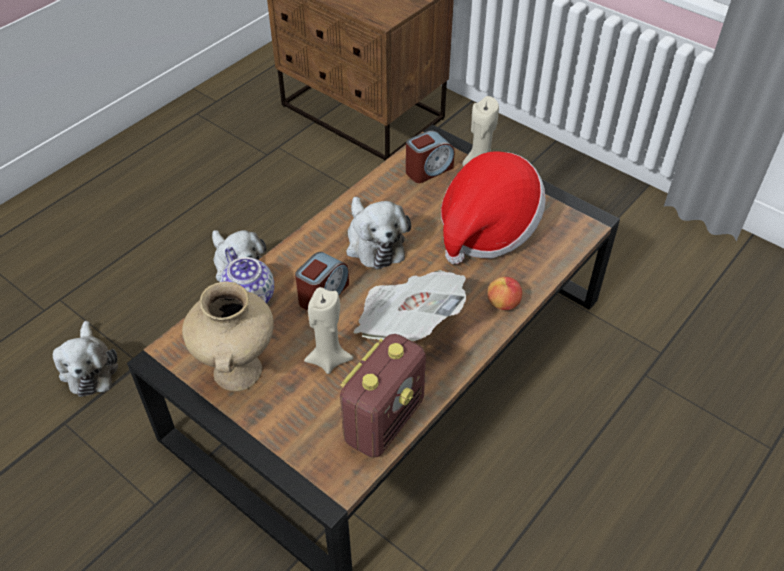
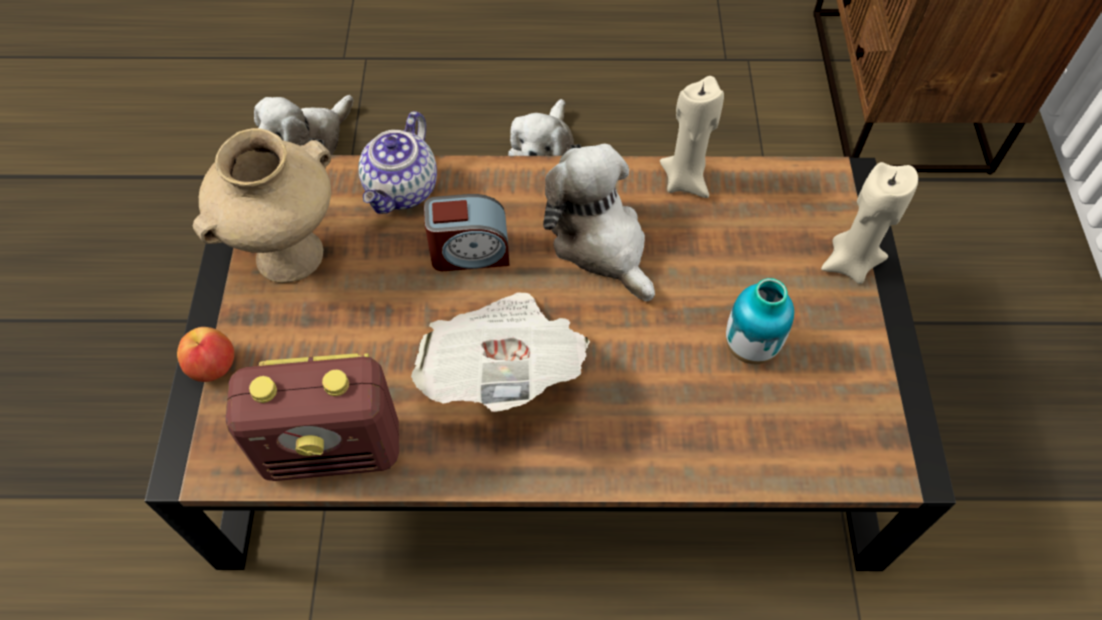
camera: 50 degrees right, 10 degrees up
(328, 359) = (377, 327): beige candle -> beige candle (685, 180)
(374, 242) = (600, 243): plush toy -> plush toy turned 120 degrees clockwise
(428, 170) = (786, 211): alarm clock -> none
(486, 229) = (750, 347): hat -> vase
(503, 303) = (637, 456): apple -> apple (213, 366)

